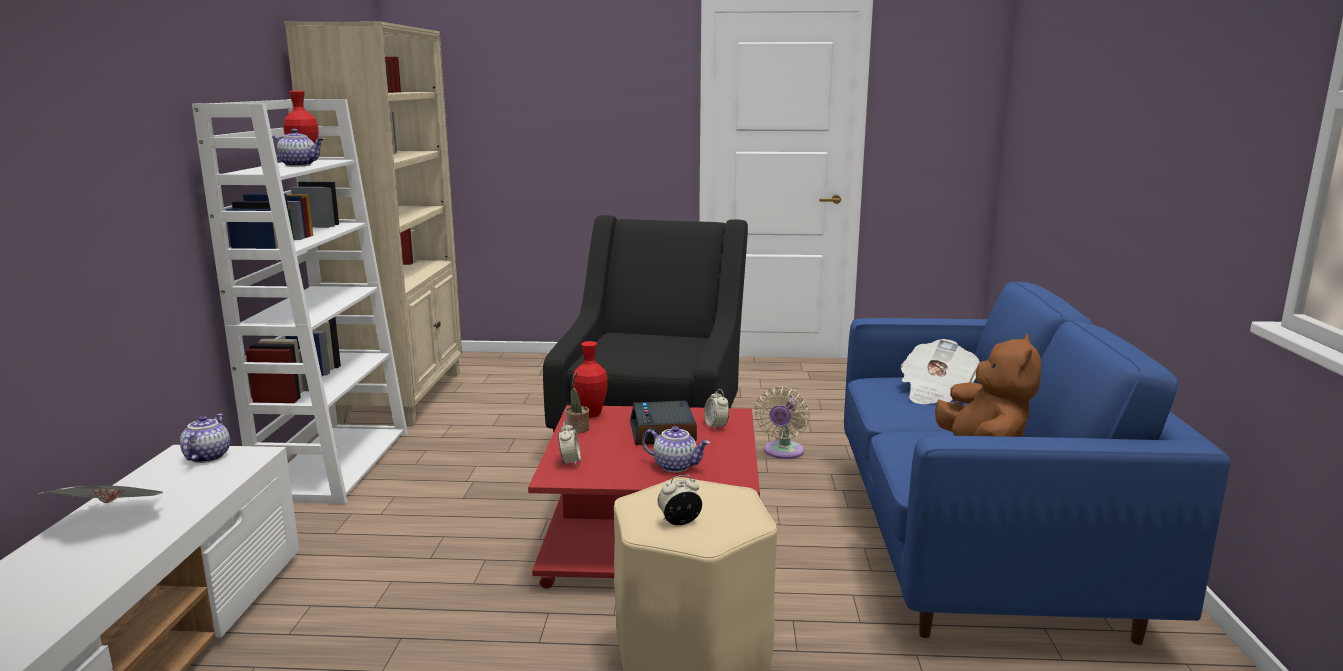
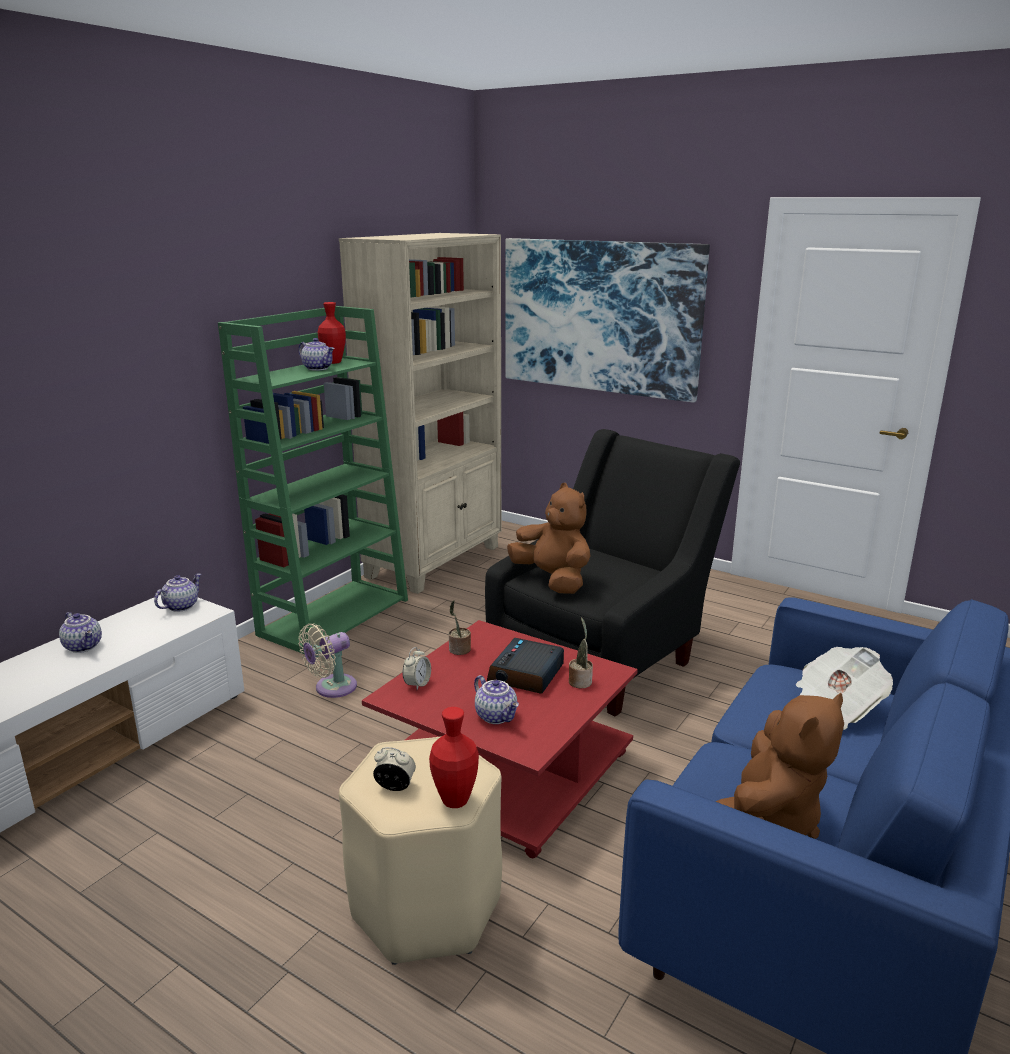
camera: 30 degrees right, 5 degrees up
(115, 518) = (84, 646): newspaper -> teapot
(334, 463) = (335, 616): white bookcase -> green bookcase
(540, 119) = (600, 316): none -> picture
(591, 414) = (486, 636): red vase -> red vase (455, 801)
(616, 357) = (553, 580): none -> brown plush toy
(716, 426) = (580, 681): alarm clock -> potted plant
(782, 452) = (712, 712): beige fan -> beige fan (331, 688)

